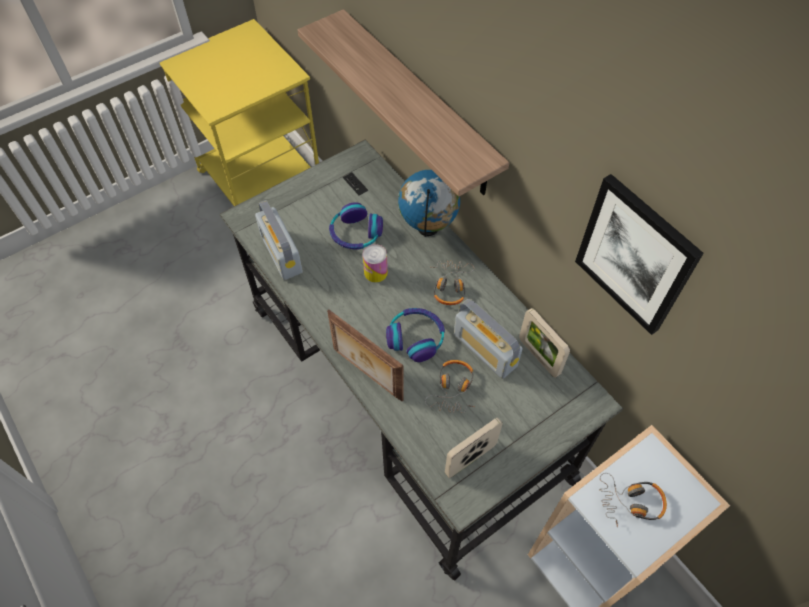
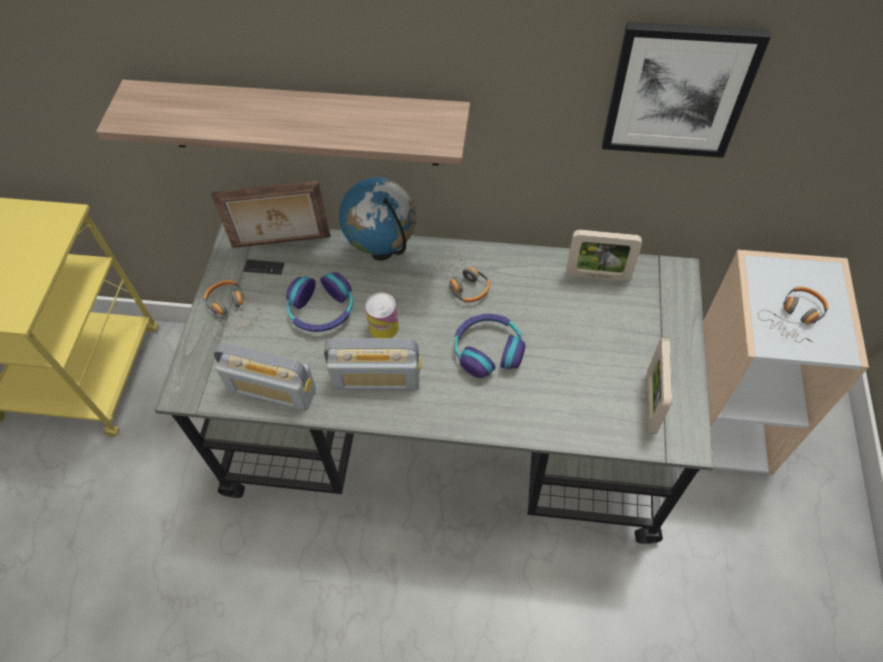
camera: 45 degrees left, 0 degrees up
(366, 375) = (487, 420): picture frame -> picture frame (281, 243)
(453, 389) = (569, 362): headphones -> headphones (232, 311)
(485, 350) = (553, 308): radio -> radio (377, 378)

